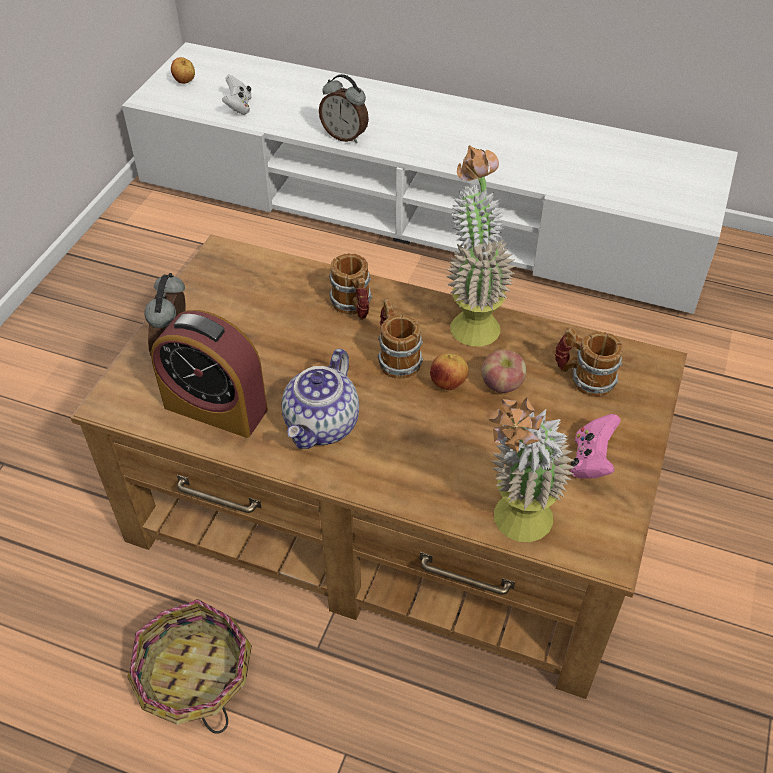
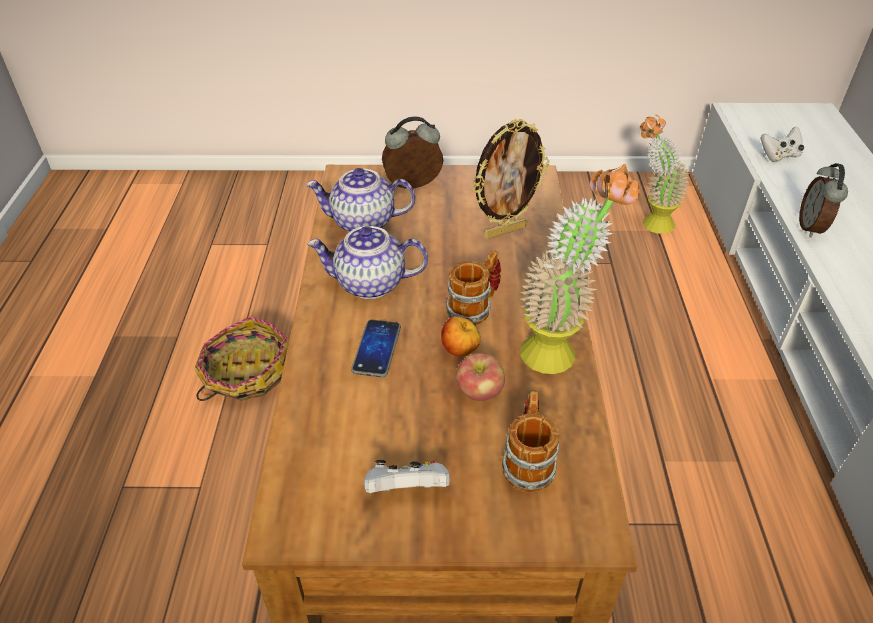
camera: 70 degrees right, 5 degrees down
(185, 82) = (777, 120): apple -> none
(215, 408) = (362, 223): alarm clock -> teapot
(297, 303) = (505, 231): none -> picture frame
(354, 307) = (522, 265): mug -> none
(420, 442) = (377, 349): none -> phone
(515, 528) = (295, 442): potted plant -> potted plant (649, 223)
(591, 461) = (407, 490): pink game controller -> white game controller

